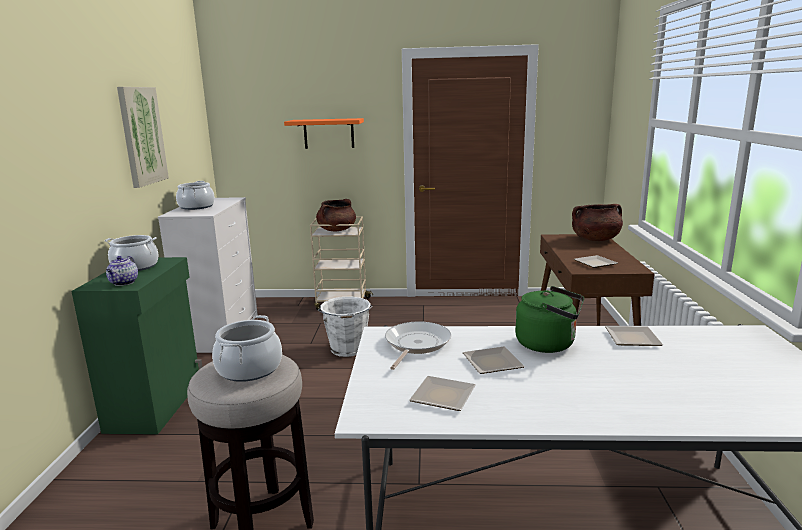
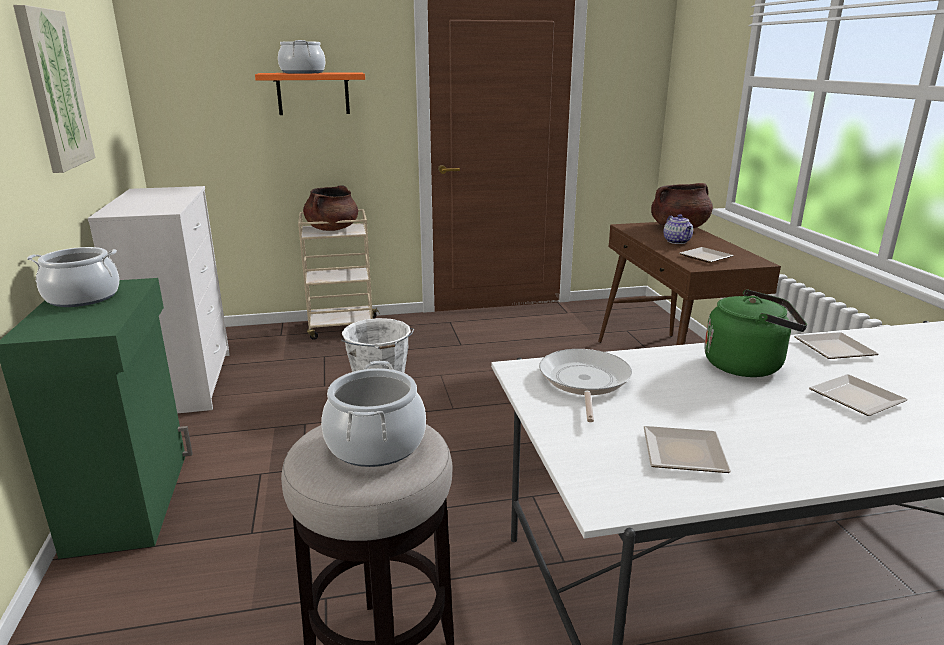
camera: 15 degrees left, 5 degrees up
(124, 283) = (82, 324): teapot -> teapot (677, 241)
(197, 207) = (140, 201): cooking pot -> cooking pot (303, 73)
(490, 363) = (700, 398): plate -> plate (852, 398)

